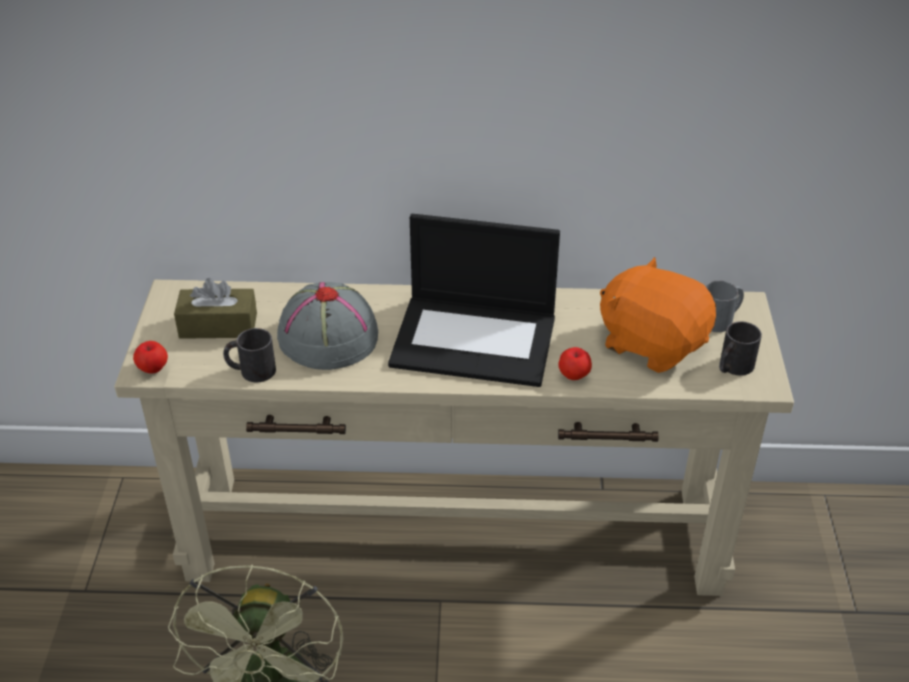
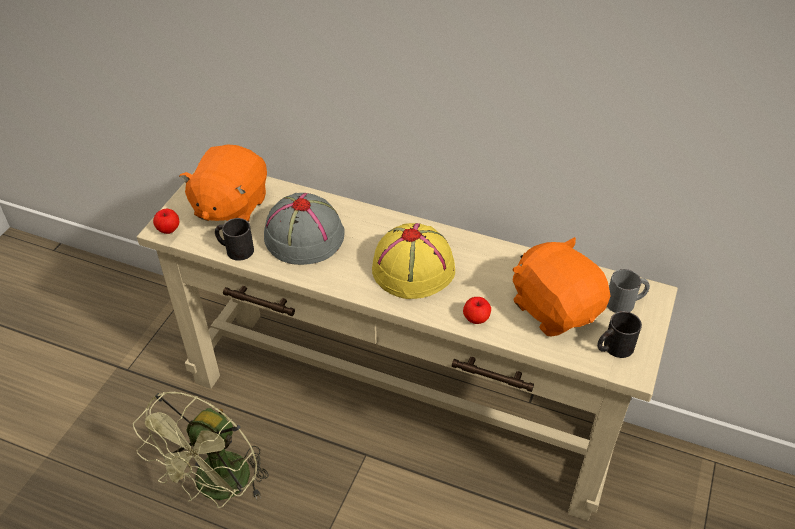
camera: 20 degrees right, 5 degrees up
(218, 325) = (230, 207): brown tissue box -> orange plush toy
(476, 340) = (414, 268): laptop -> yellow hat

